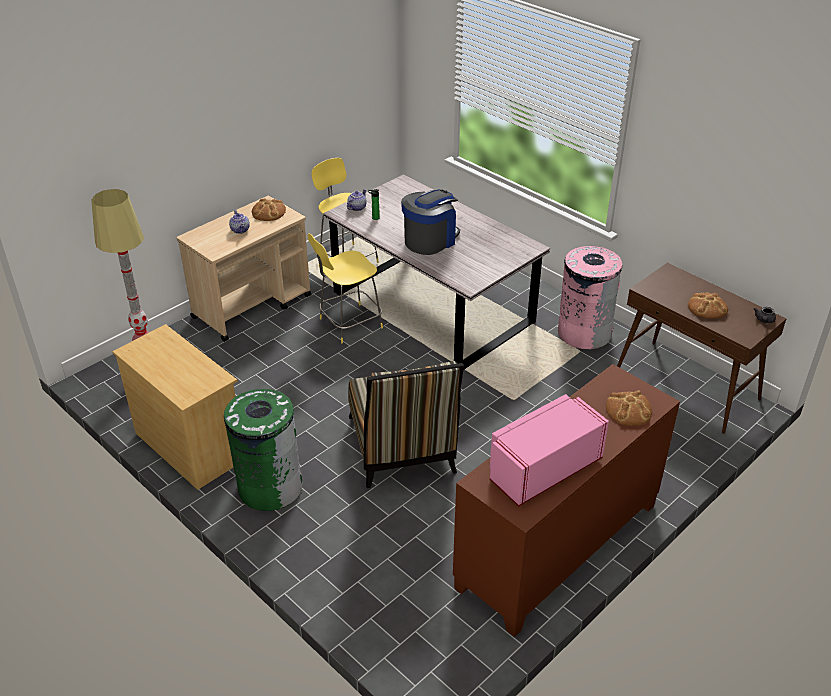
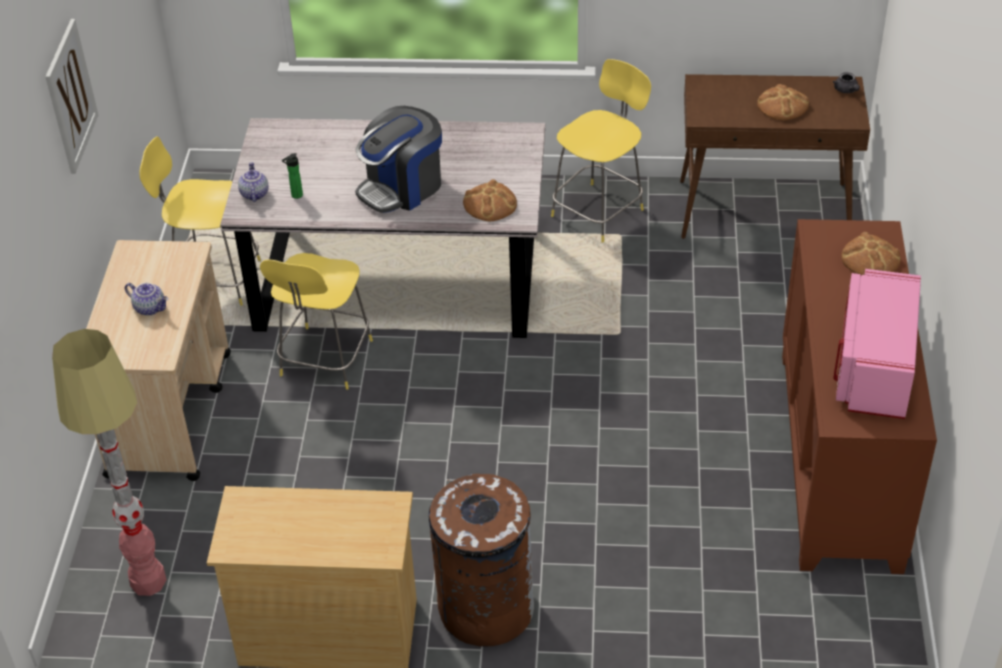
camera: 40 degrees left, 5 degrees up
(251, 91) = (70, 96): none -> picture
(268, 212) = (152, 263): bread -> bread (490, 204)
(270, 487) = (485, 608): green trash can -> brown trash can
(402, 450) = (575, 467): chair -> none
(430, 240) = (402, 187): coffee machine -> coffee machine turned 135 degrees counterclockwise
(584, 332) = (599, 211): pink trash can -> yellow stool

